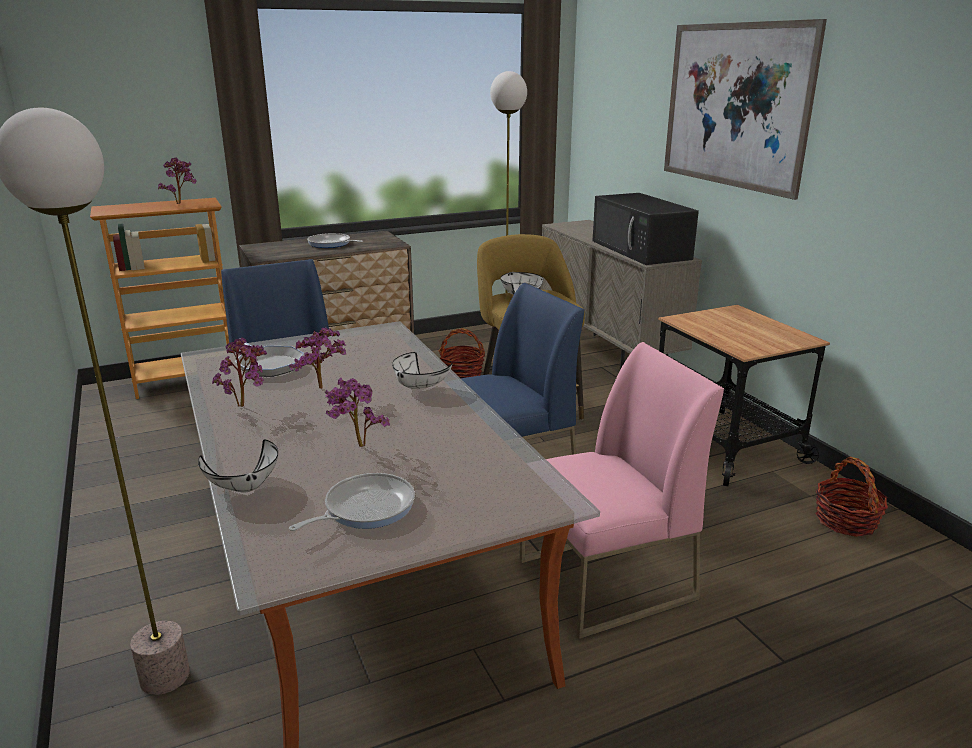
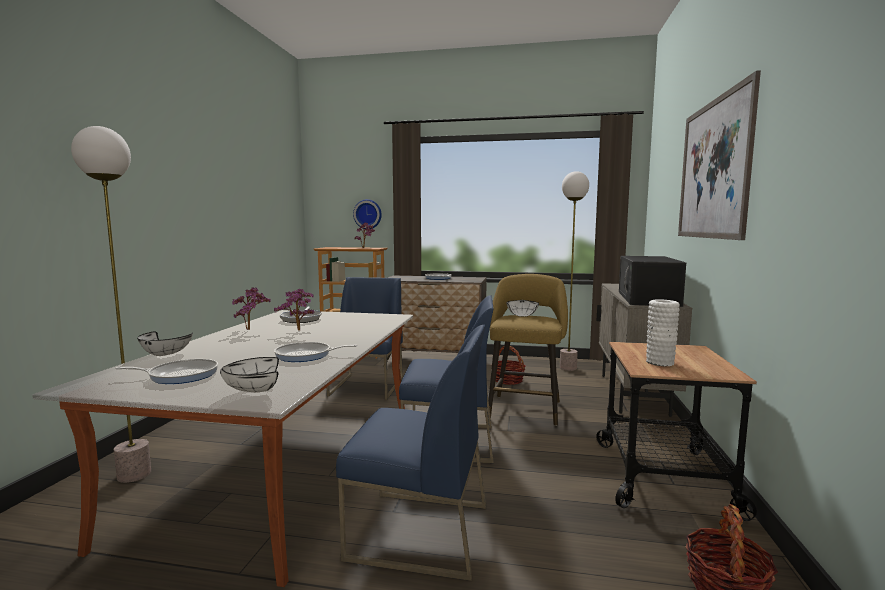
camera: 35 degrees right, 15 degrees down
(166, 139) = (368, 214): none -> wall clock
(356, 448) = (247, 353): potted plant -> none
(419, 387) = (345, 339): white bowl -> white bowl (252, 391)
(439, 428) = (306, 355): none -> frying pan
(605, 581) = (418, 532): pink chair -> blue chair
(740, 337) = (660, 362): none -> white vase

